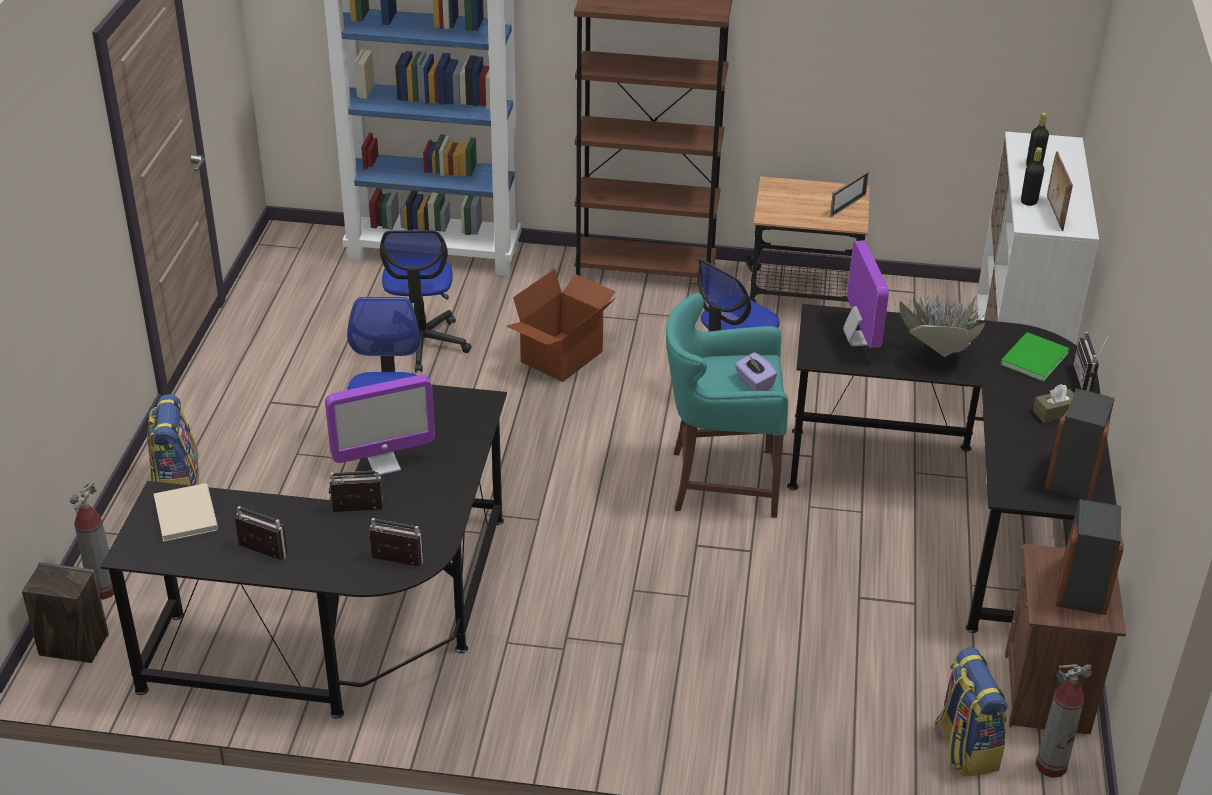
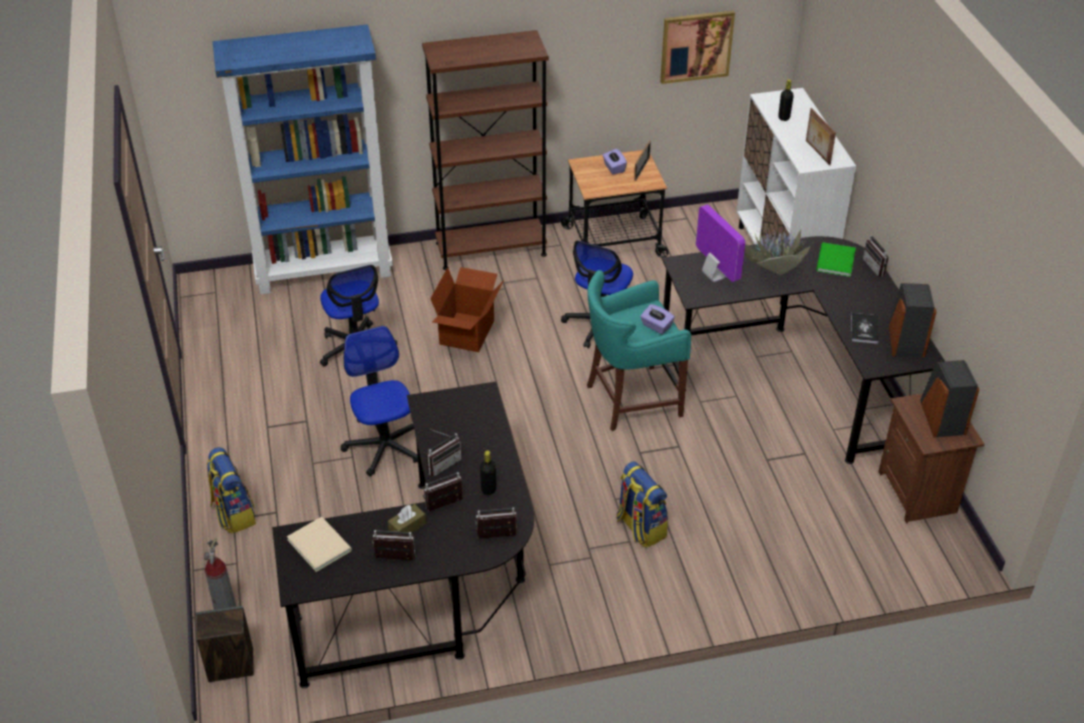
camera: 20 degrees left, 5 degrees up
(384, 464) = (442, 463): monitor -> radio
(812, 197) = (614, 168): none -> purple tissue box
(949, 57) = (696, 46): none -> picture
(965, 747) = (886, 546): backpack -> backpack (640, 527)
(1024, 447) = (864, 329): none -> book
(1029, 201) = (796, 147): black bottle -> black bottle (488, 489)
(1051, 765) = (944, 542): fire extinguisher -> none
(1055, 412) = (870, 298): brown tissue box -> brown tissue box (407, 527)

